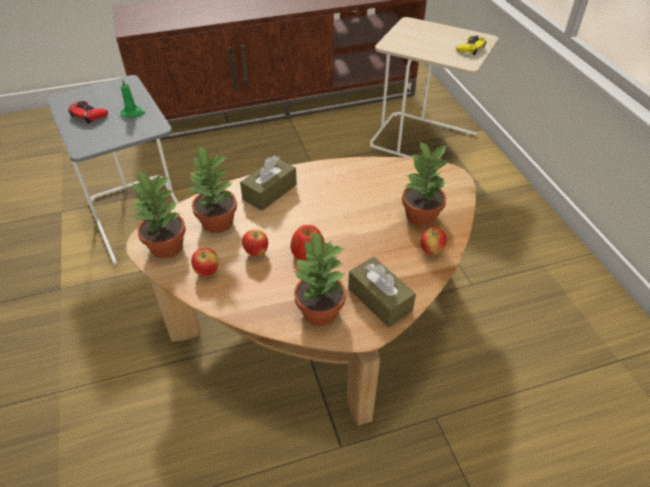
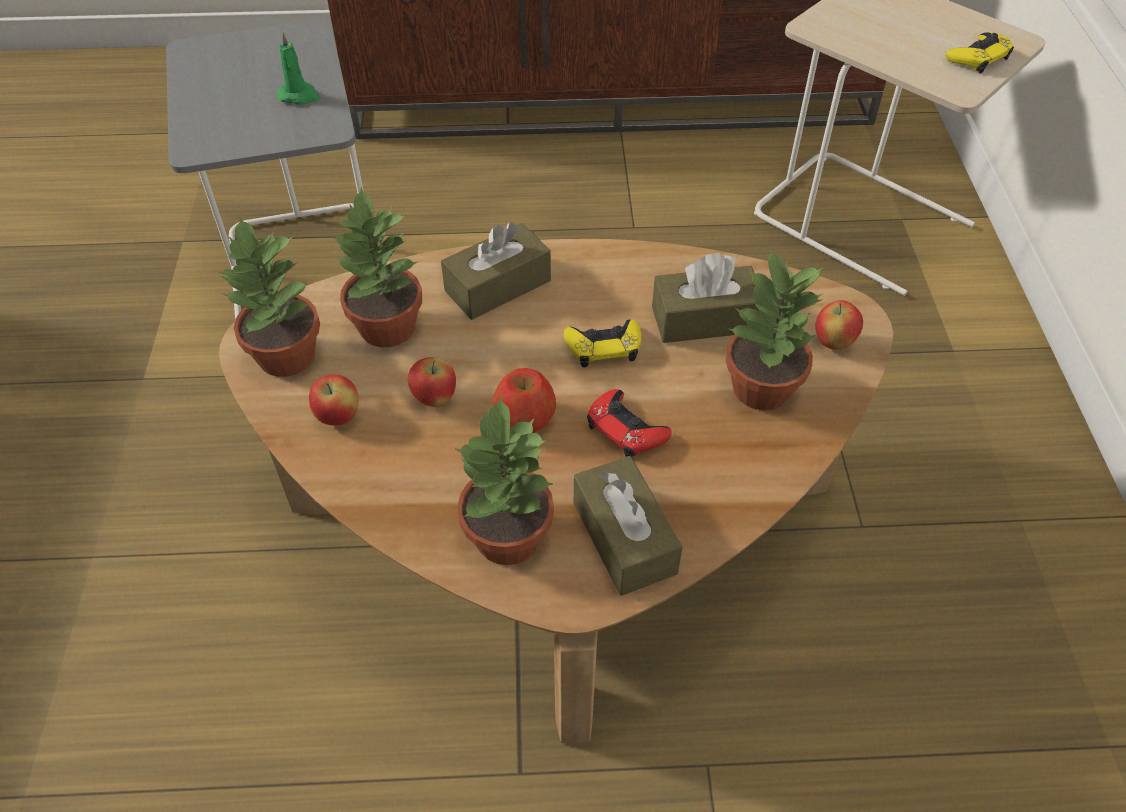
camera: 15 degrees right, 5 degrees up
(88, 115) = (224, 87): red game controller -> red game controller (626, 429)
(335, 211) = (604, 347): none -> yellow game controller
(381, 189) = (704, 319): none -> brown tissue box
(431, 251) = (756, 462): apple -> apple (833, 342)

